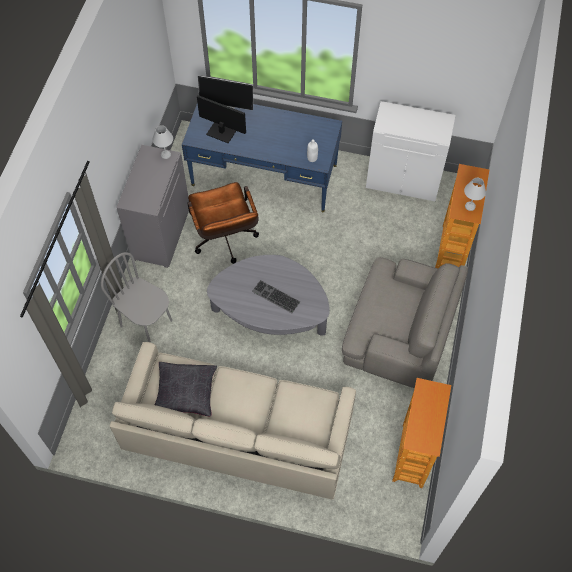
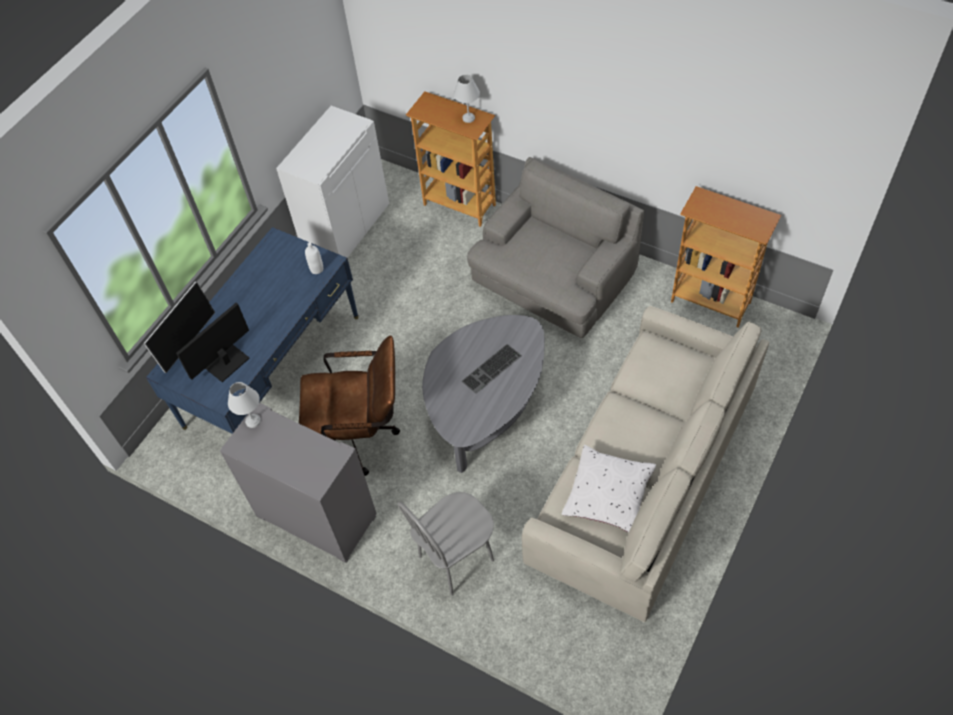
camera: 70 degrees left, 5 degrees down
(185, 392) = (608, 495): black pillow -> white pillow

